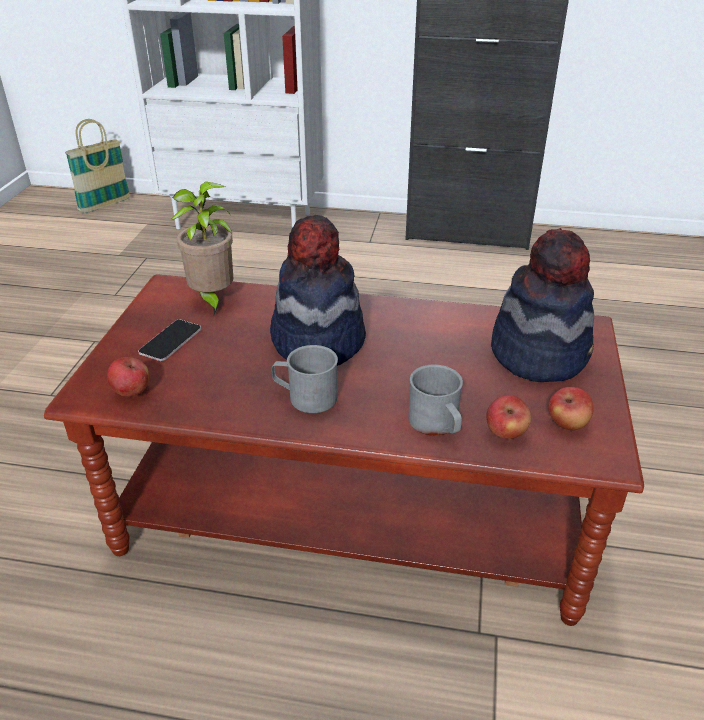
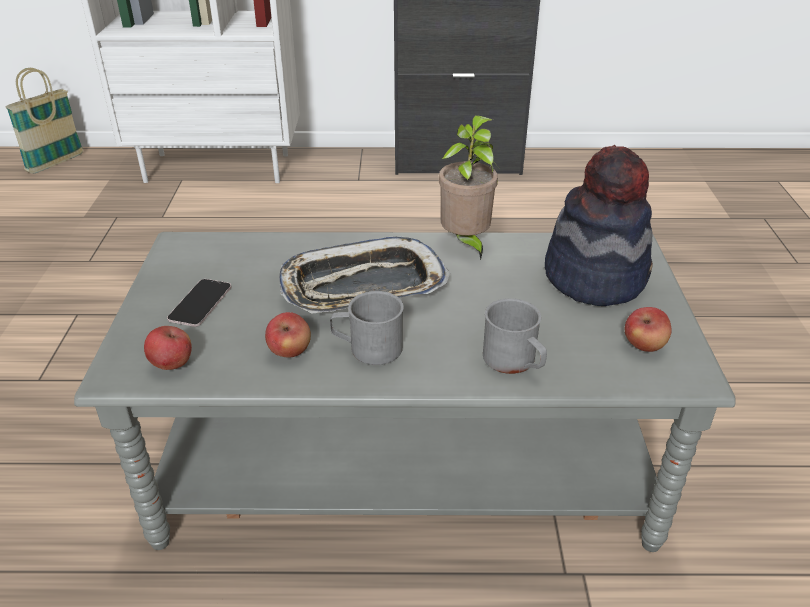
camera: 10 degrees left, 0 degrees up
(212, 300) = (234, 254): potted plant -> potted plant (465, 243)
(317, 341) = (362, 287): hat -> tray
(353, 509) = (406, 463): brown coffee table -> grey coffee table
(505, 433) = (586, 362): apple -> apple (290, 352)

